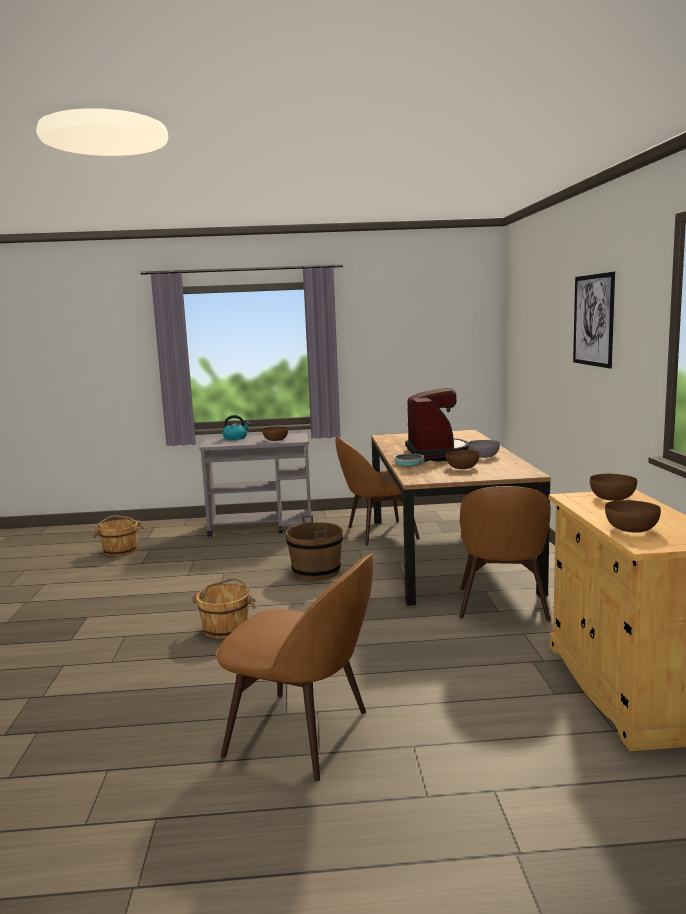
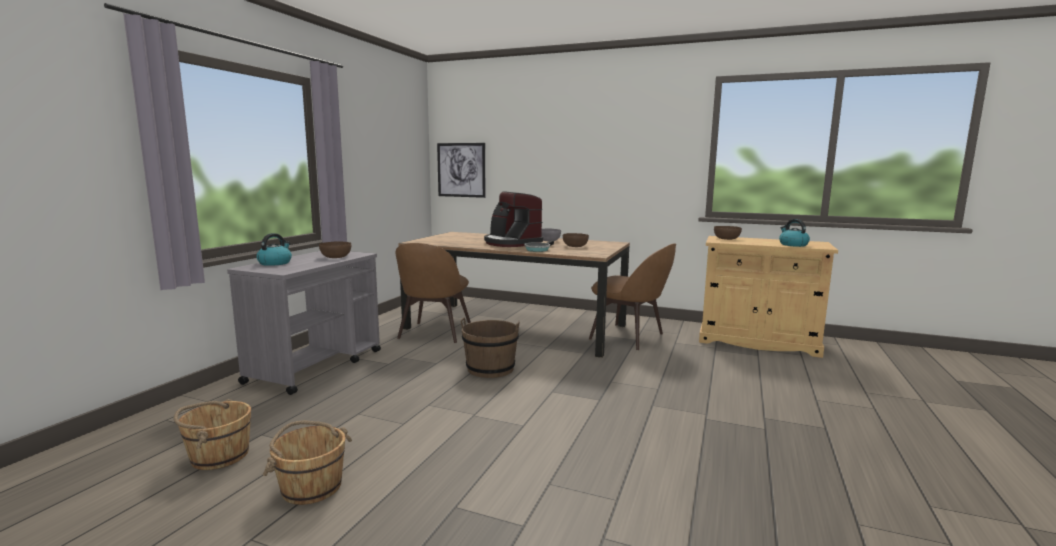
camera: 65 degrees left, 0 degrees up
(226, 628) = (582, 426): brown bucket -> brown bucket (311, 486)
(303, 735) = (799, 428): brown chair -> none
(436, 452) = (511, 243): coffee machine -> coffee machine turned 150 degrees counterclockwise
(593, 320) = (606, 139): picture -> picture (461, 170)
(630, 529) = (792, 245): brown bowl -> kettle

